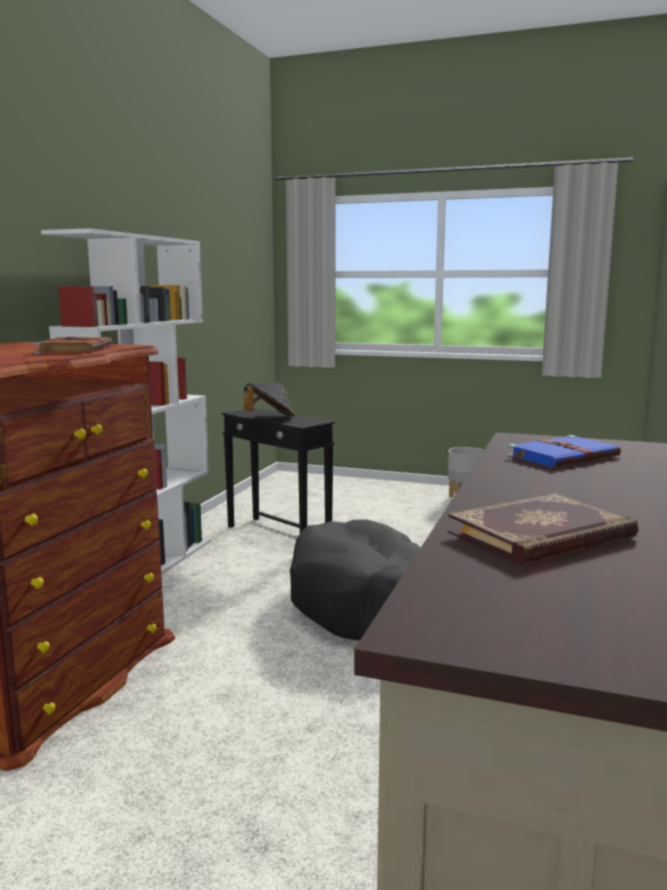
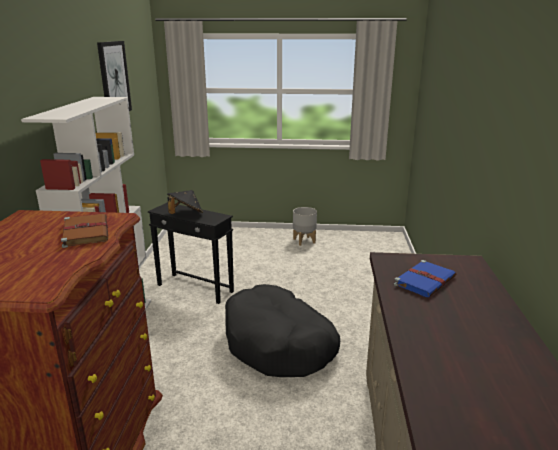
camera: 15 degrees left, 10 degrees up
(199, 235) = (114, 79): none -> picture
(543, 536) = (465, 386): book -> none

